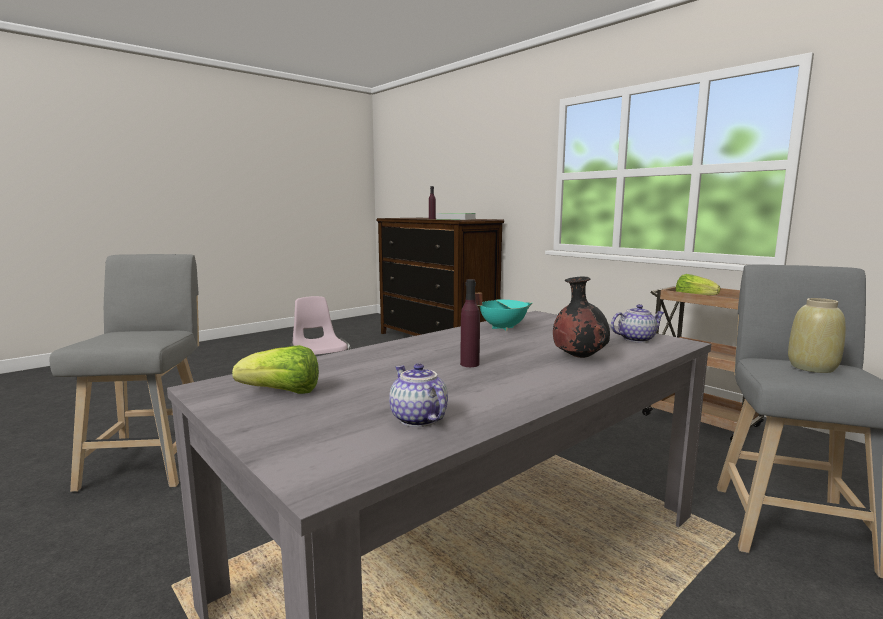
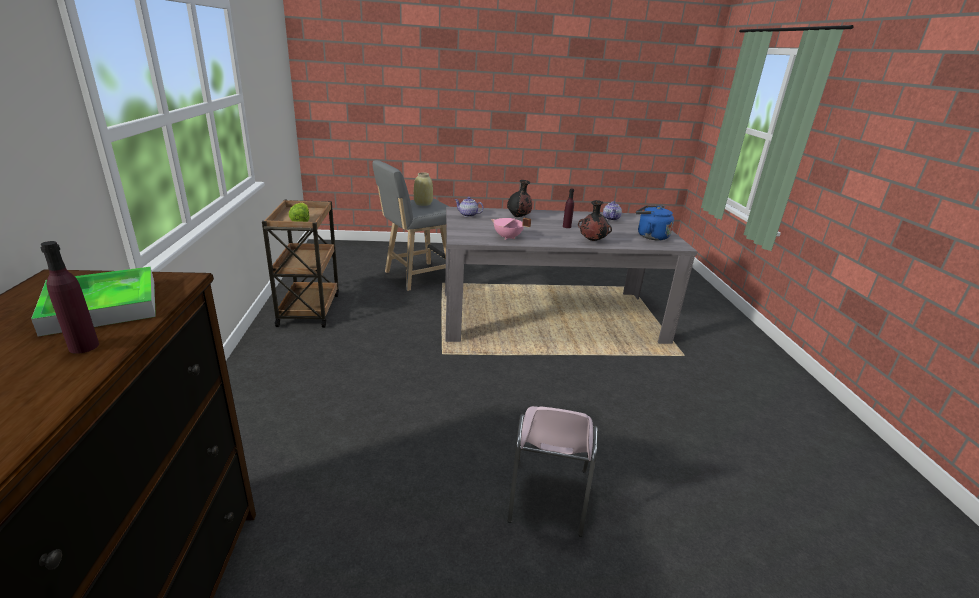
camera: 145 degrees left, 15 degrees up
(151, 461) = (735, 458): grey stool -> none
(282, 393) = (650, 236): lettuce -> blue kettle
(390, 352) = (592, 241): none -> black vase
(502, 327) = (507, 237): turquoise cooking pot -> pink cooking pot

